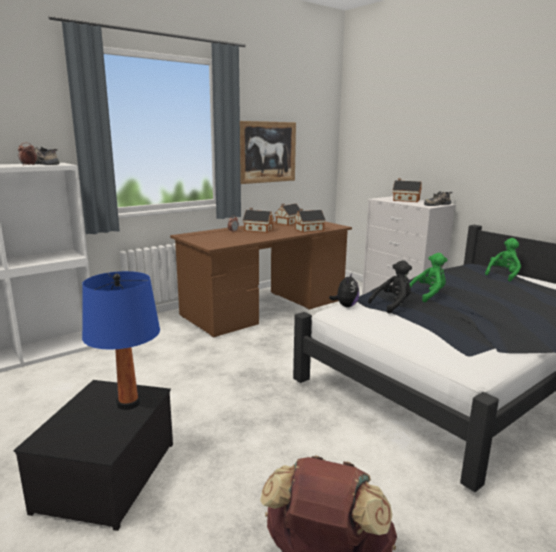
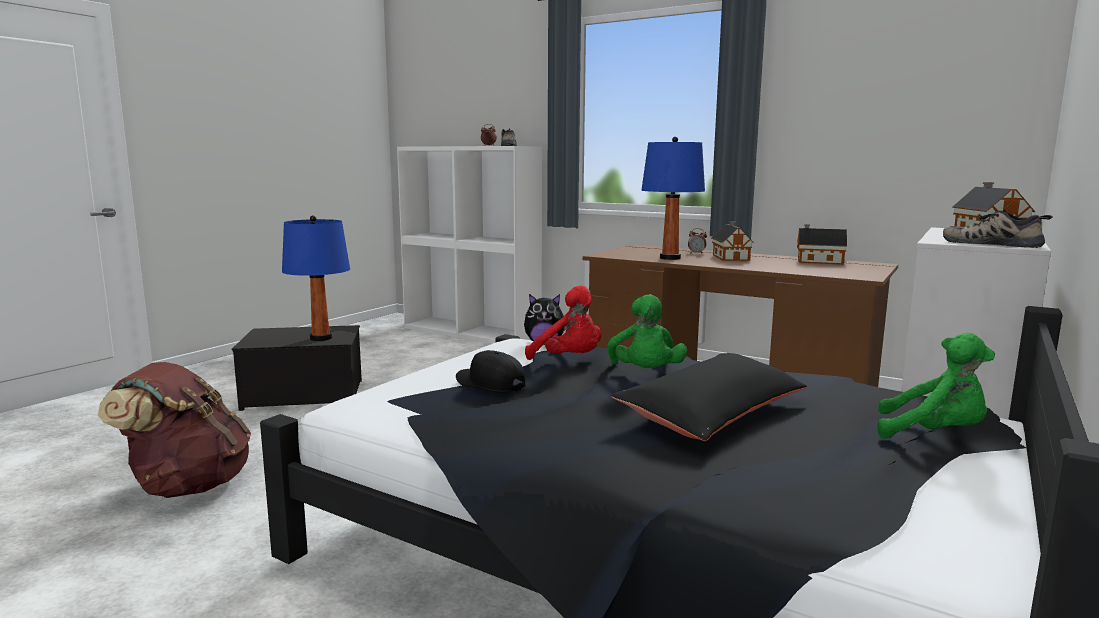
camera: 70 degrees right, 5 degrees down
(246, 238) = (669, 258): none -> blue table lamp
(267, 152) = (837, 137): picture -> none
(308, 230) = (789, 269): toy house -> none
(392, 305) = (569, 360): black plush toy -> red plush toy
(428, 295) = (645, 374): green plush toy -> green plush toy turned 45 degrees clockwise
(439, 327) = (490, 384): none -> black cap
(487, 296) = (713, 414): none -> black pillow

